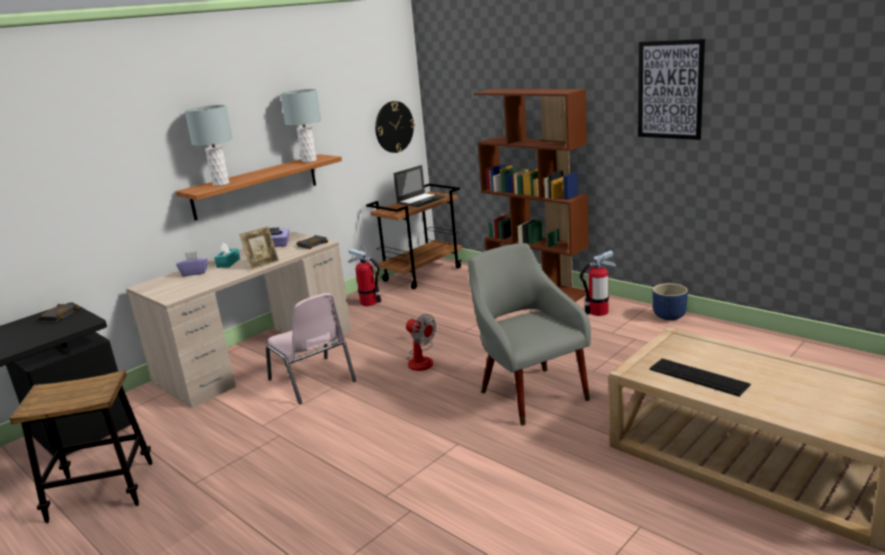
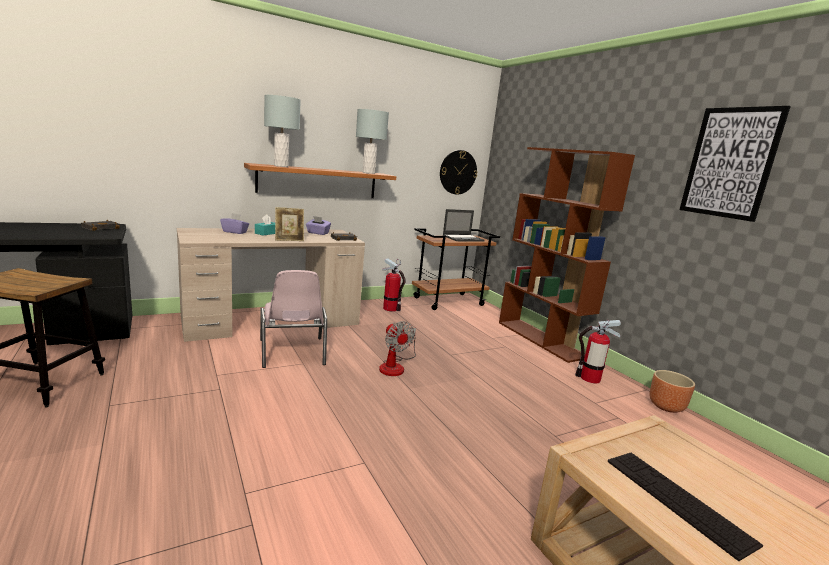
camera: 15 degrees right, 5 degrees down
(530, 392) = (475, 434): grey armchair -> none
(669, 316) = (666, 407): blue planter -> brown planter

